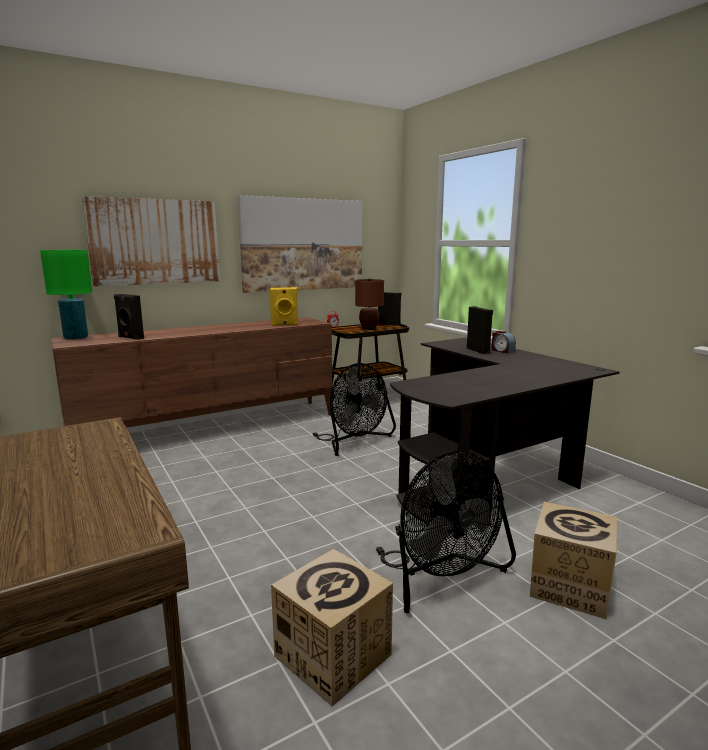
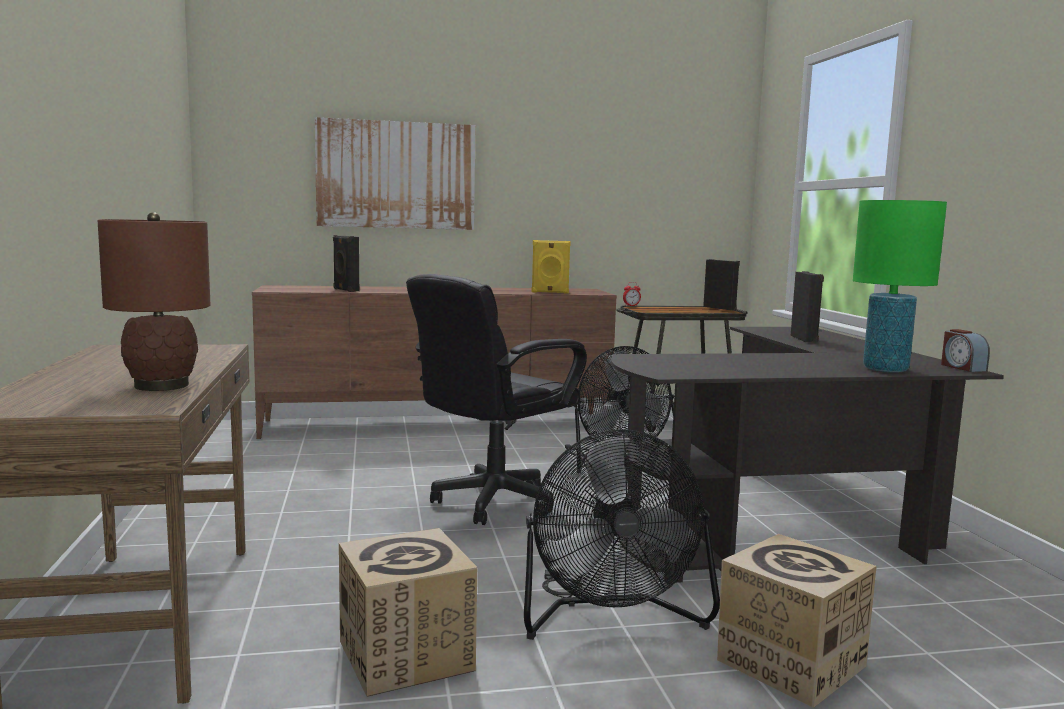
camera: 20 degrees right, 5 degrees down
(76, 338) = (287, 286): green table lamp -> green table lamp (885, 369)
(297, 496) = (490, 505): none -> black office chair
(303, 244) = (597, 186): picture -> none
(369, 328) = (683, 310): brown table lamp -> brown table lamp (162, 385)
(502, 351) = (843, 342): alarm clock -> alarm clock (962, 367)

